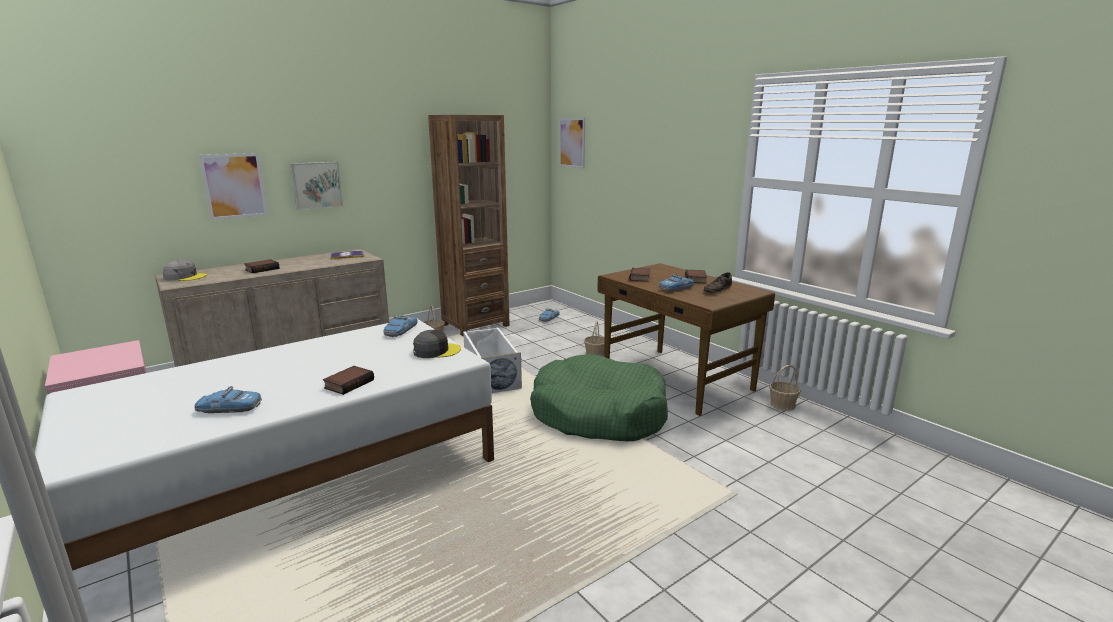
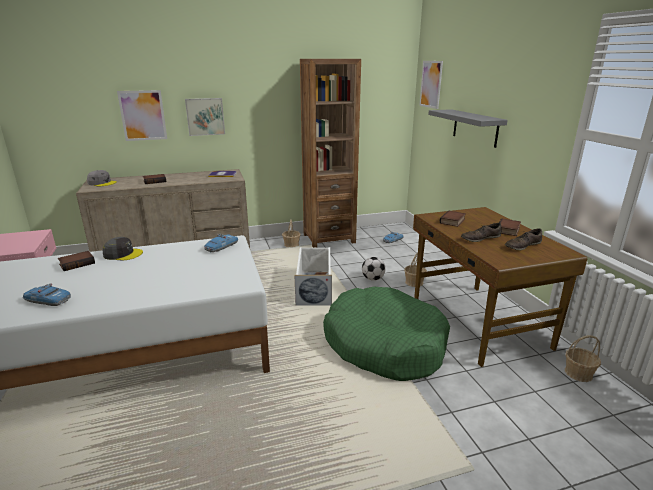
camera: 20 degrees right, 5 degrees up
(349, 383) = (142, 293): book -> book (77, 263)
(436, 351) = (231, 271): grey cap -> grey cap (123, 254)
(550, 357) = (373, 279): none -> football
(633, 184) = (475, 127): none -> grey shelf
(676, 288) = (480, 238): toy car -> brown shoe

